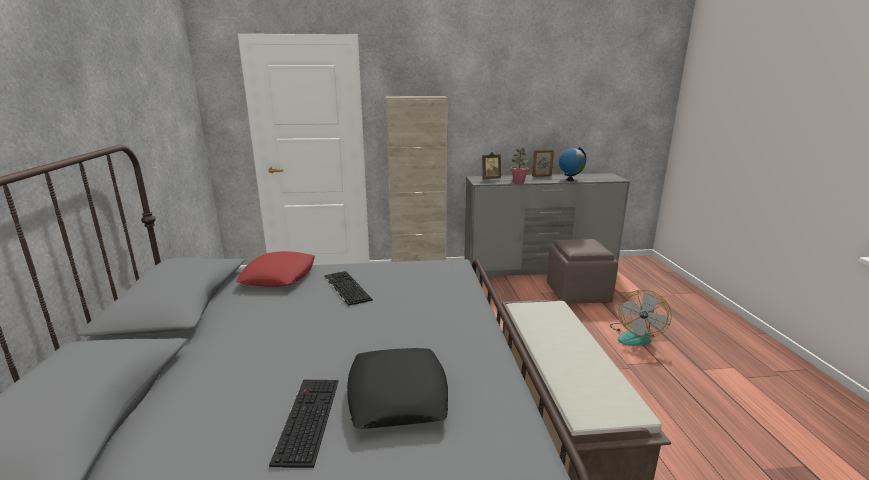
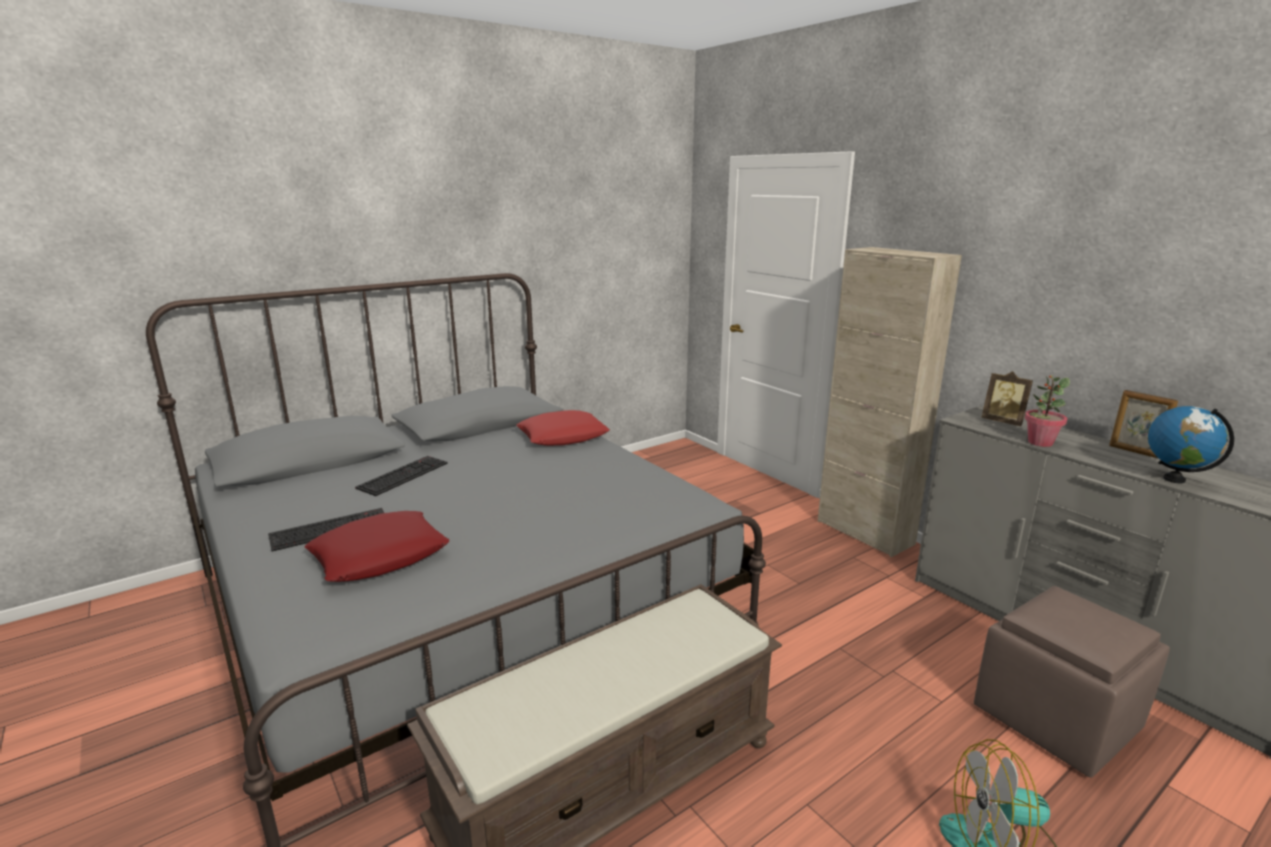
camera: 60 degrees right, 0 degrees up
(346, 288) = (568, 470): keyboard -> keyboard (403, 475)
(397, 395) = (380, 555): black pillow -> red pillow

